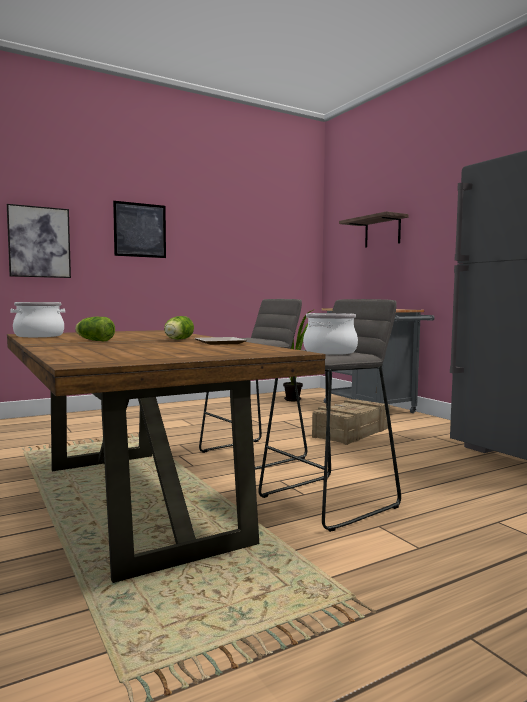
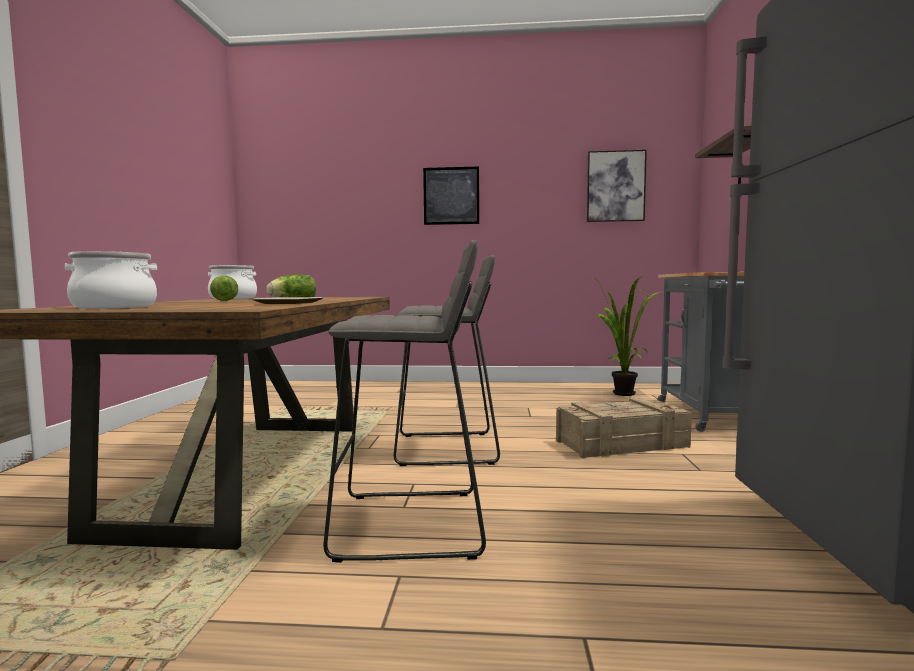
camera: 35 degrees right, 0 degrees up
(39, 242) = (354, 216): picture -> picture (615, 186)
(330, 352) = (393, 317): cooking pot -> cooking pot (114, 307)

